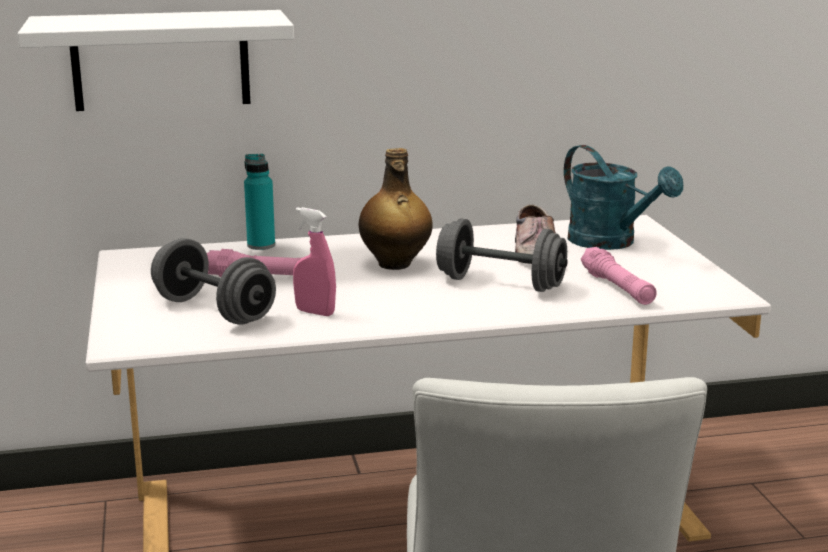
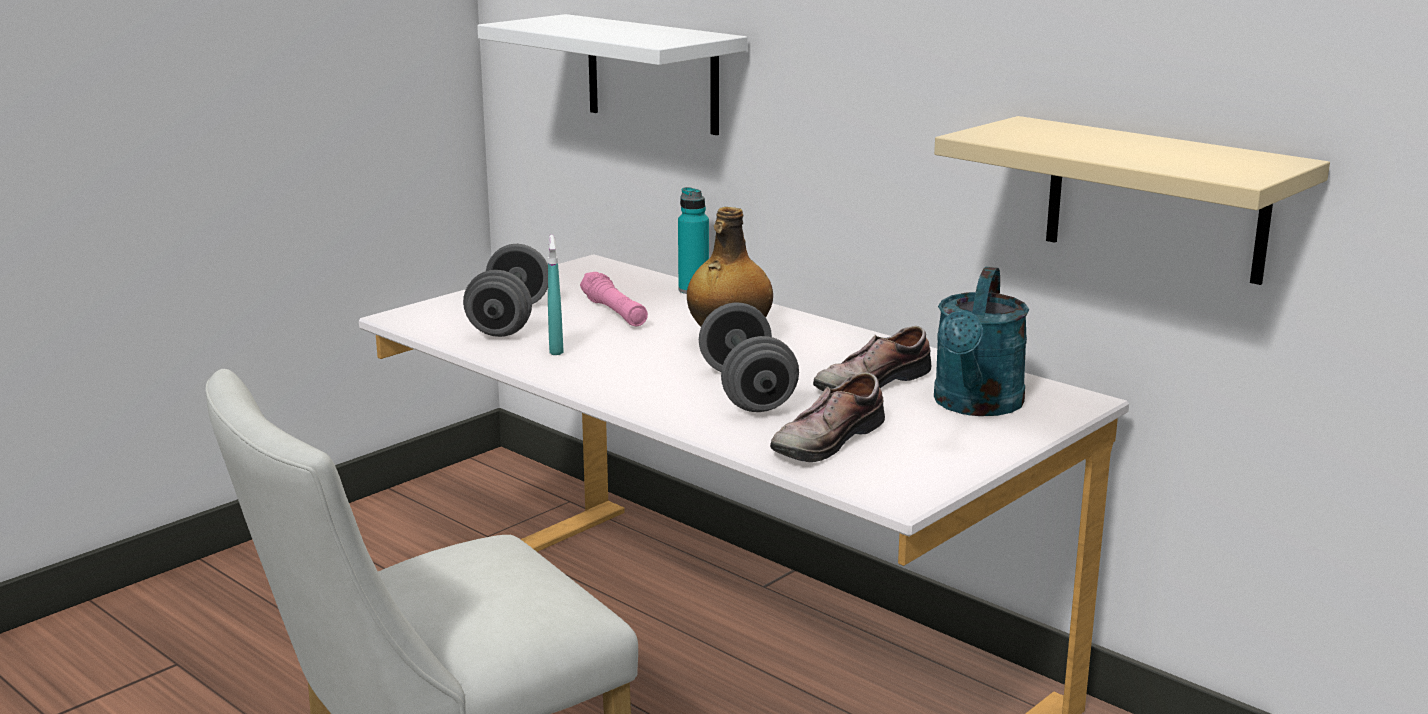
camera: 55 degrees right, 0 degrees up
(315, 312) = (556, 349): pink spray bottle -> turquoise spray bottle
(617, 288) = (824, 440): pink flashlight -> shoe
(650, 76) = (1156, 199): none -> beige shelf

